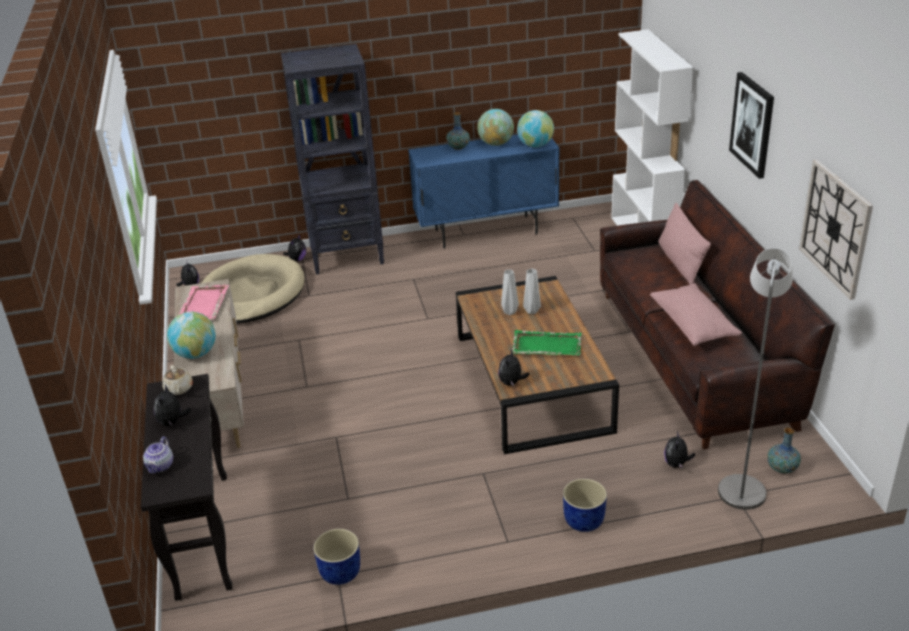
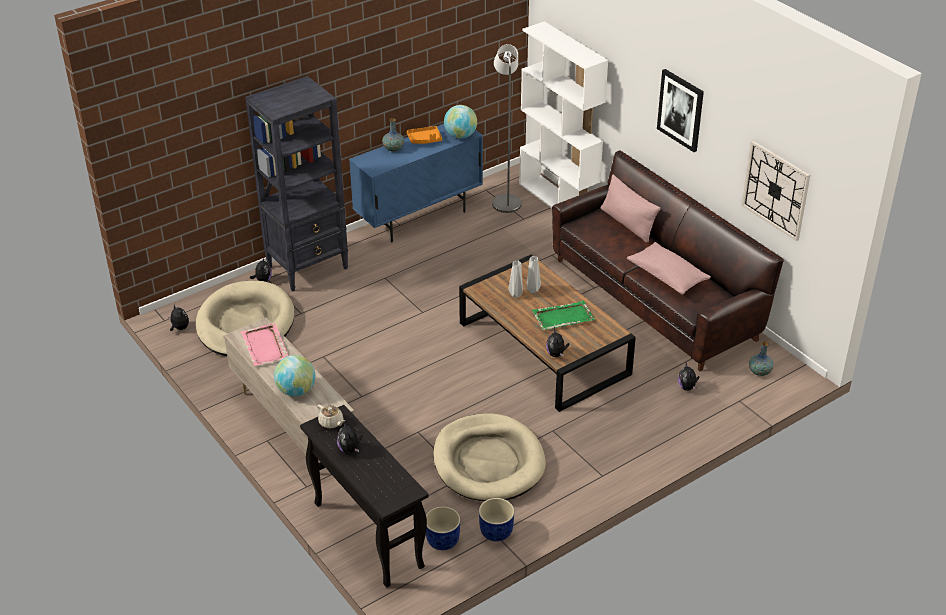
camera: 25 degrees left, 5 degrees up
(160, 466) = (371, 485): teapot -> none
(387, 489) = (488, 462): none -> beige dog bed
(496, 144) = (424, 139): globe -> orange tray
(584, 520) = (647, 446): blue planter -> blue planter (443, 540)
(742, 486) = (740, 392): grey floor lamp -> grey floor lamp (506, 201)

